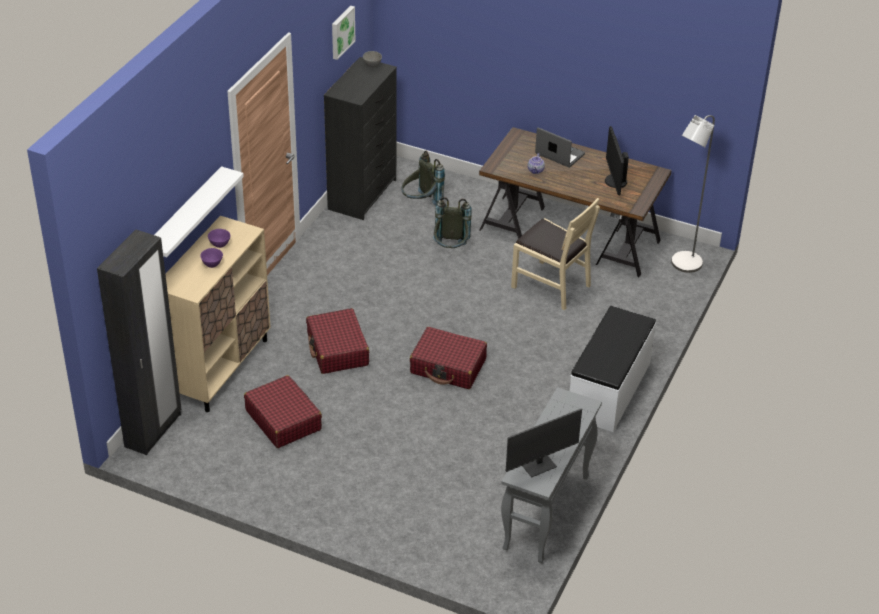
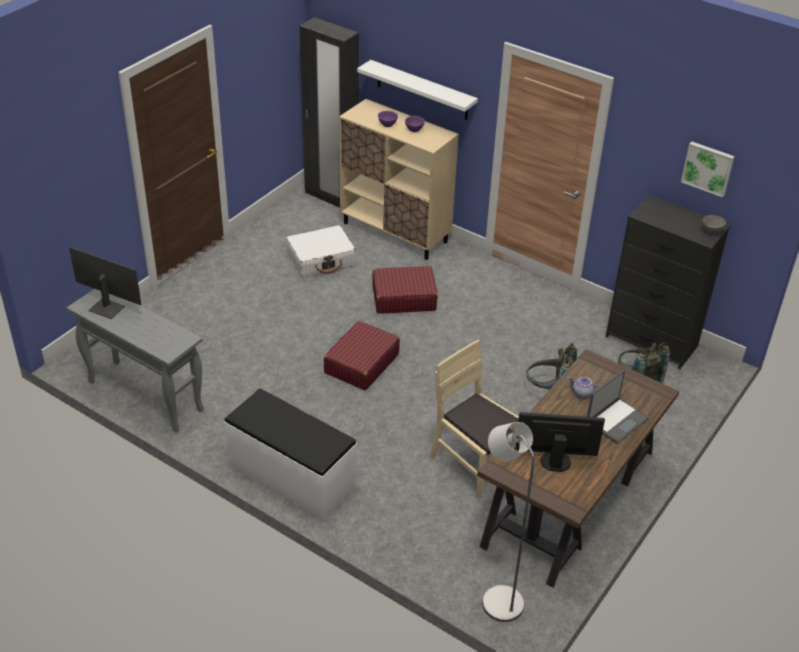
camera: 100 degrees right, 0 degrees up
(283, 419) = (321, 259): red suitcase -> white suitcase
(538, 465) = (107, 308): monitor -> monitor turned 135 degrees clockwise
(551, 285) = (475, 463): beige chair -> beige chair turned 90 degrees clockwise

